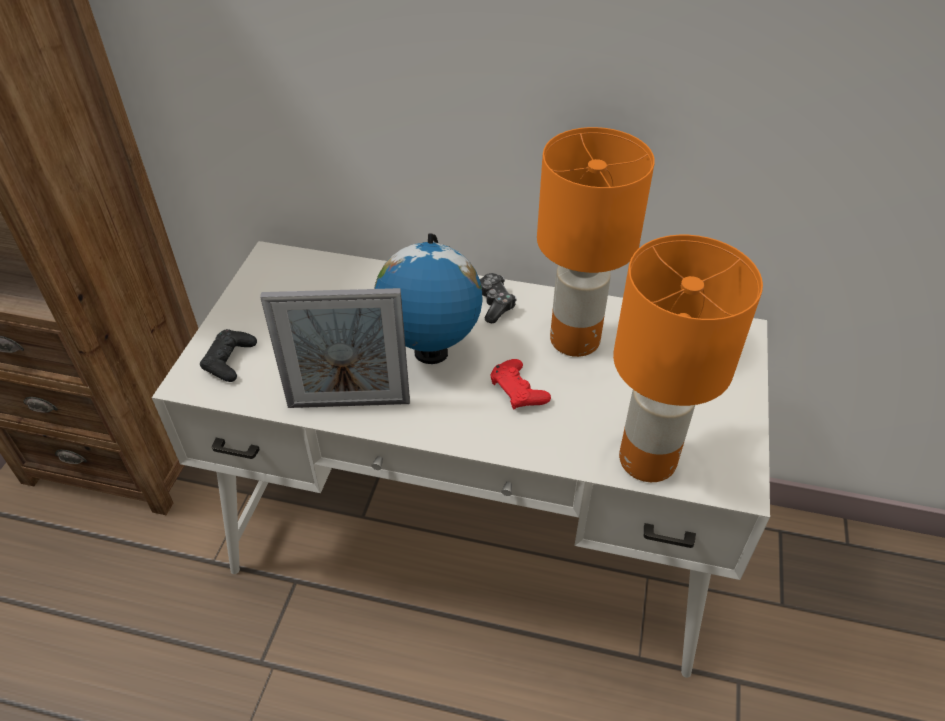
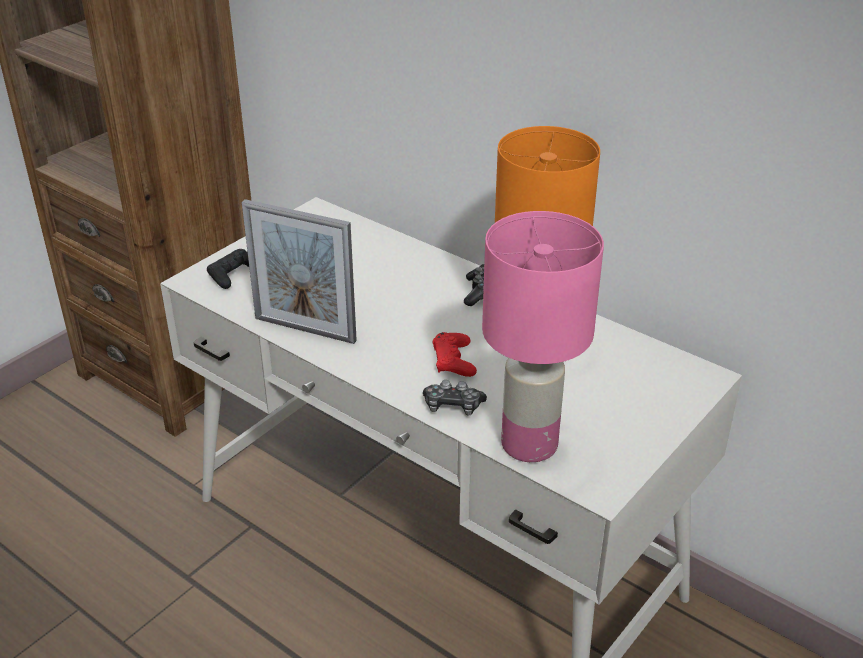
camera: 25 degrees right, 10 degrees down
(430, 353) = (398, 313): globe -> none
(551, 443) = (452, 406): none -> game controller
(647, 461) = (528, 445): orange table lamp -> pink table lamp

